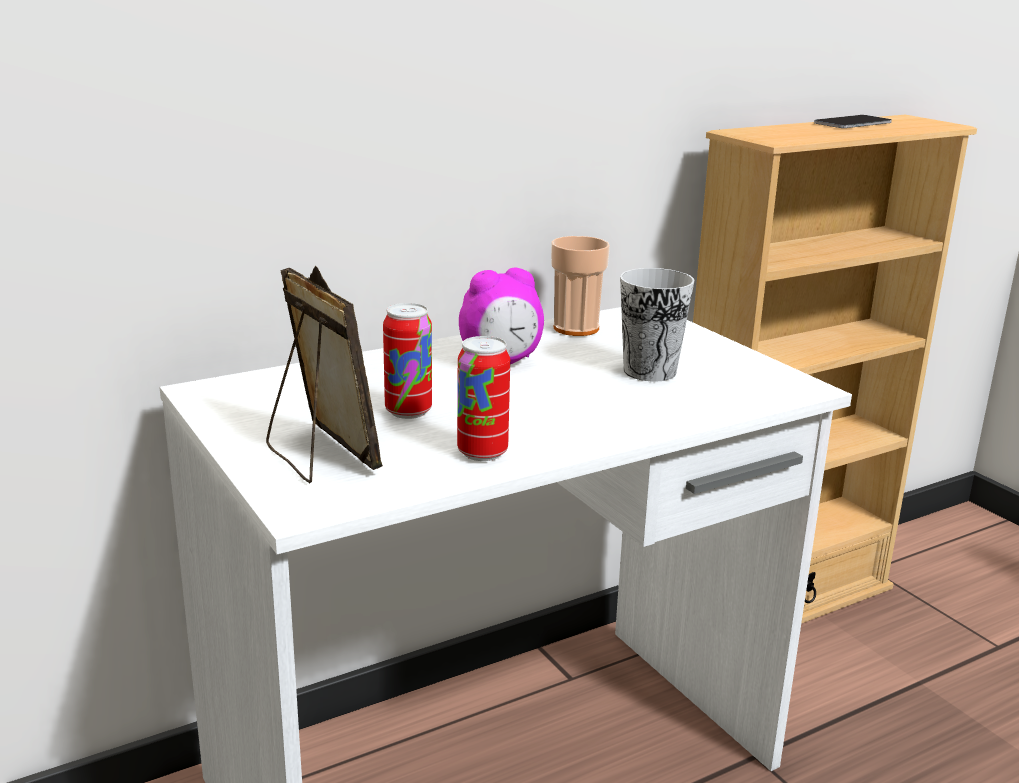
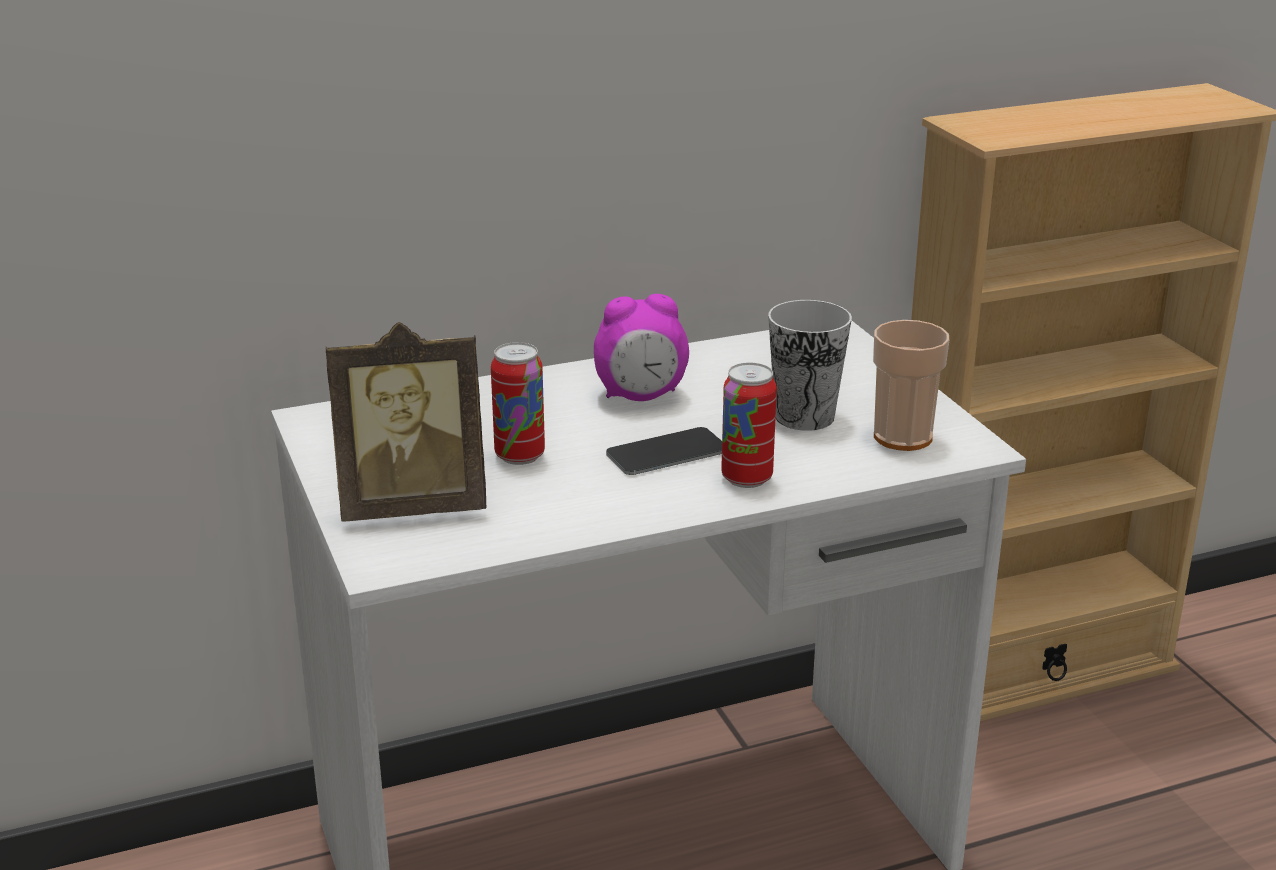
camera: 10 degrees right, 5 degrees up
(319, 457) = (413, 506): picture frame -> picture frame turned 105 degrees clockwise
(482, 452) = (580, 510): can -> can (746, 478)
(576, 328) = (744, 352): cup -> cup (902, 437)
(852, 123) = (1119, 104): phone -> phone (666, 453)

